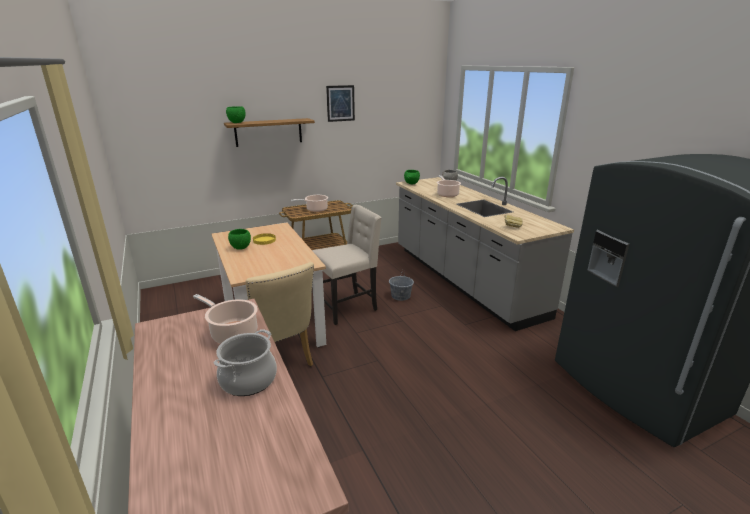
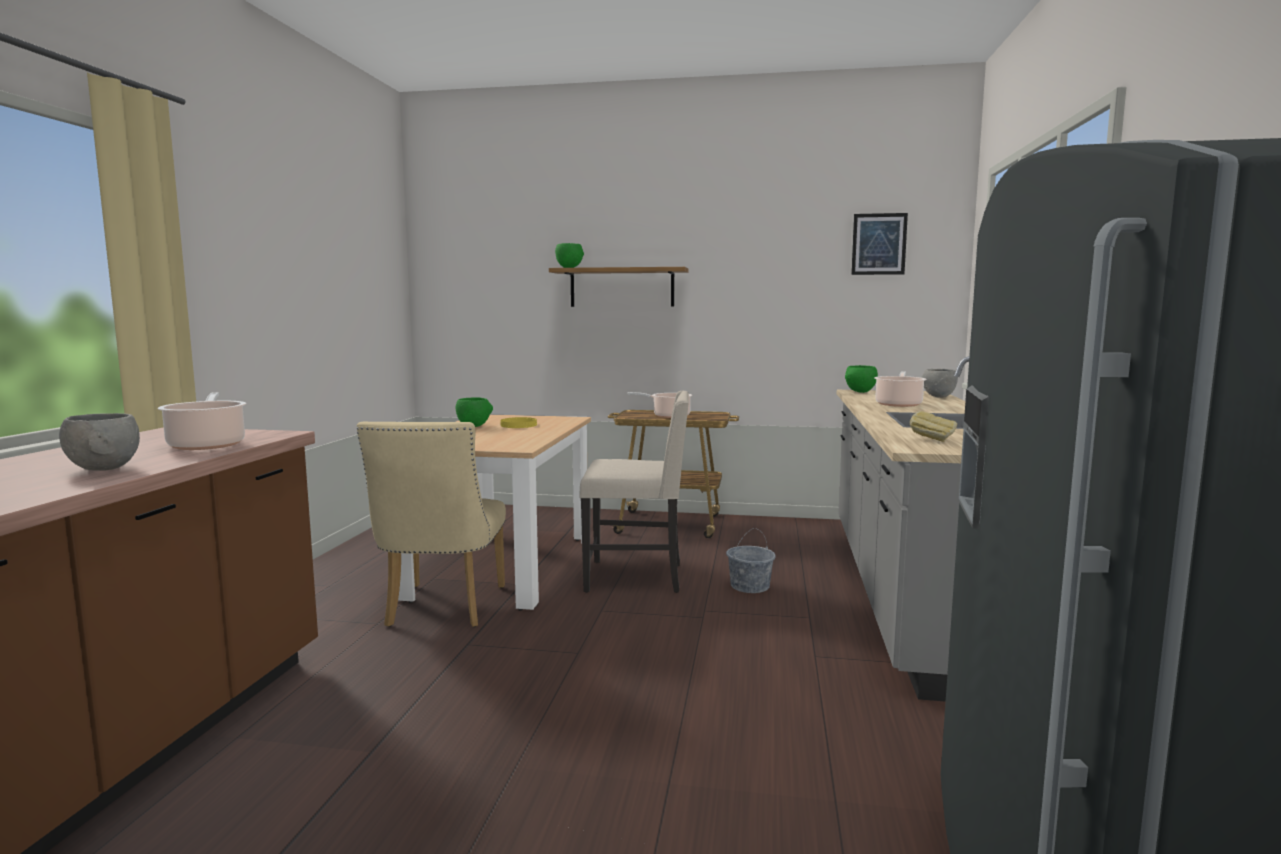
camera: 35 degrees right, 15 degrees down
(248, 380) = (104, 470): cooking pot -> grey bowl
(340, 103) = (747, 246): picture -> picture (879, 244)

